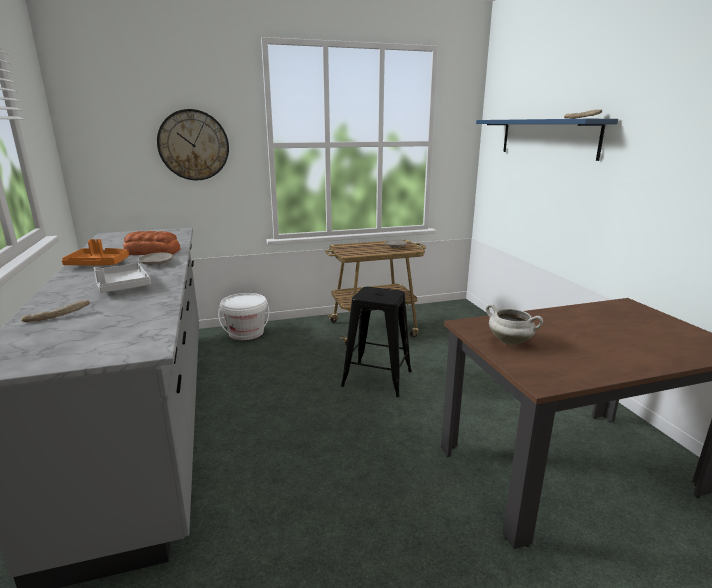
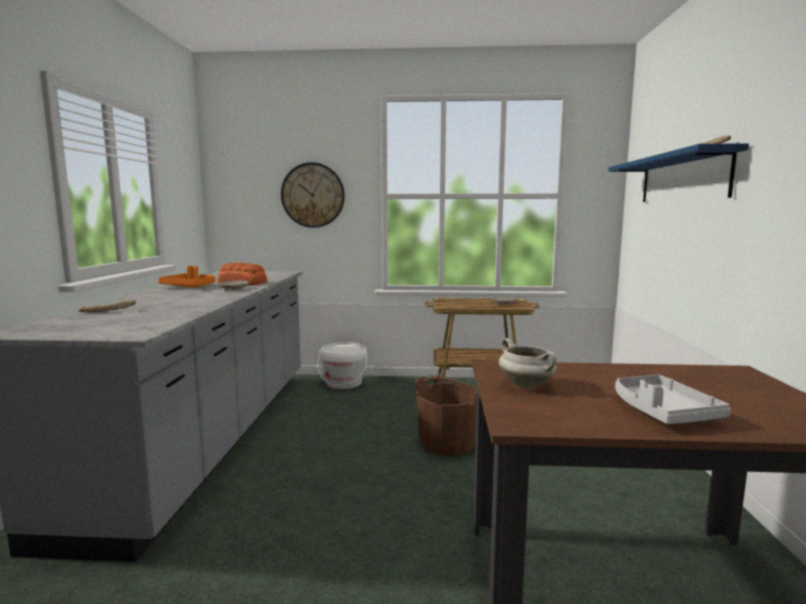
camera: 20 degrees right, 10 degrees down
(122, 286) = (184, 299): grey tray -> grey tray (662, 412)
(377, 378) = (448, 443): black stool -> brown bucket

